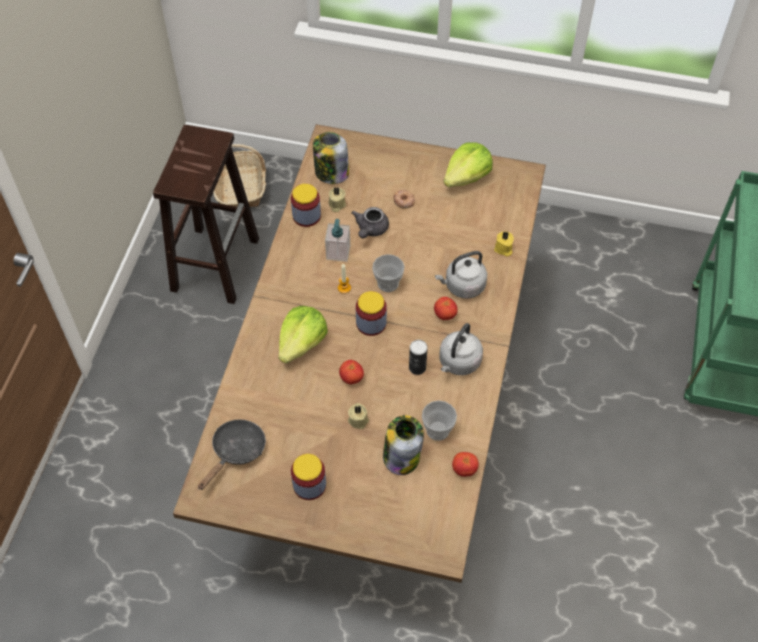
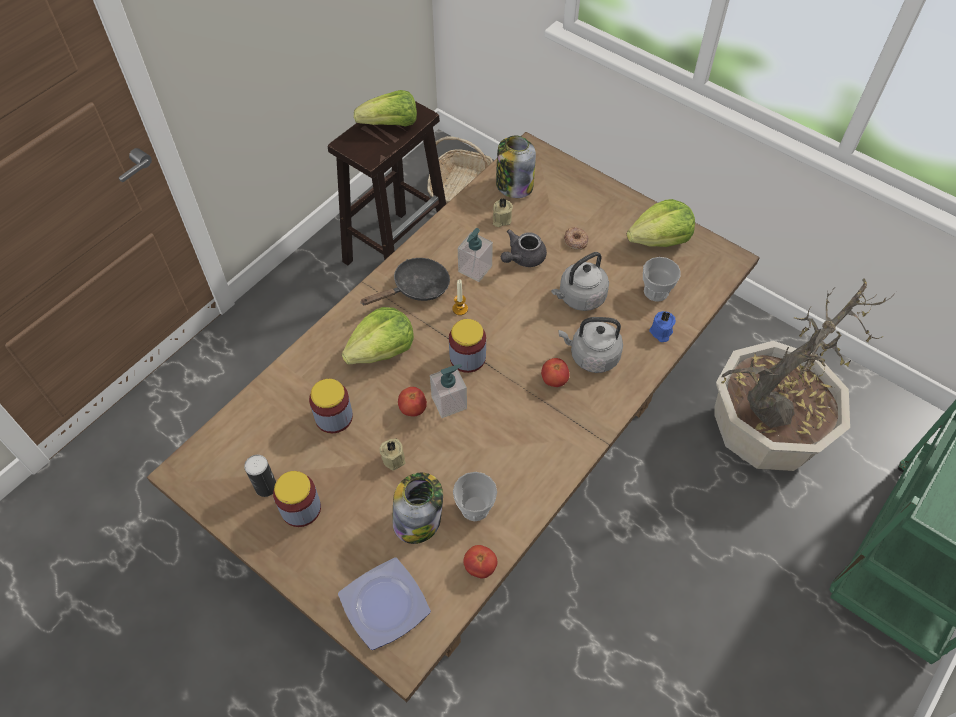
camera: 25 degrees right, 0 degrees up
(197, 156) = (391, 124): none -> lettuce
(236, 451) = (248, 438): black frying pan -> black frying pan (416, 288)
(306, 216) = (463, 220): jar -> jar (334, 417)
(376, 362) = (449, 402): none -> soap dispenser
(388, 283) = (510, 321): cup -> cup (656, 291)
(410, 525) = (382, 605): none -> plate
(417, 367) = (491, 426): can -> can (266, 487)
(458, 363) = (540, 440): grey kettle -> grey kettle (580, 297)
(503, 249) = (660, 332): yellow candle -> blue candle
(584, 303) = (761, 434): none -> potted plant

